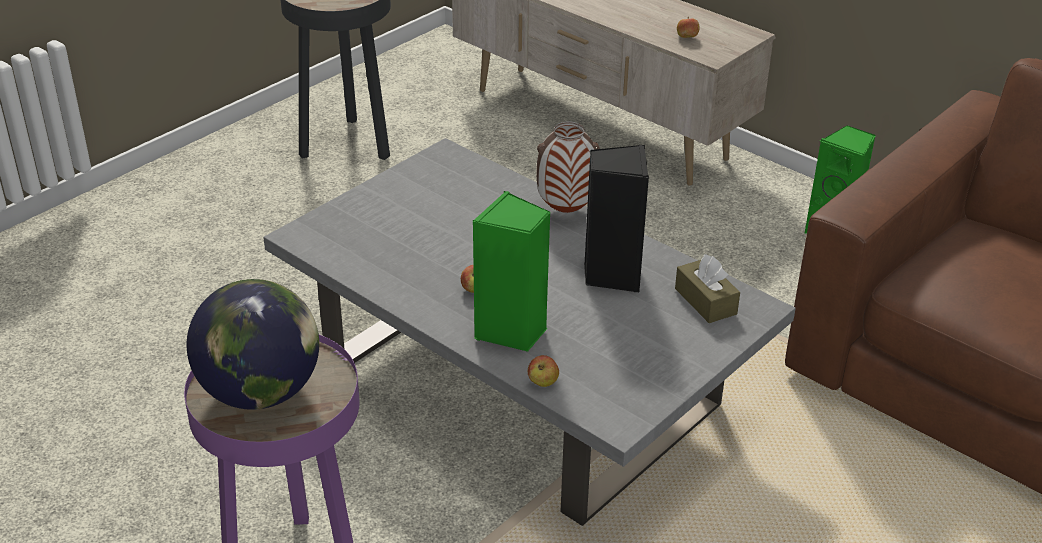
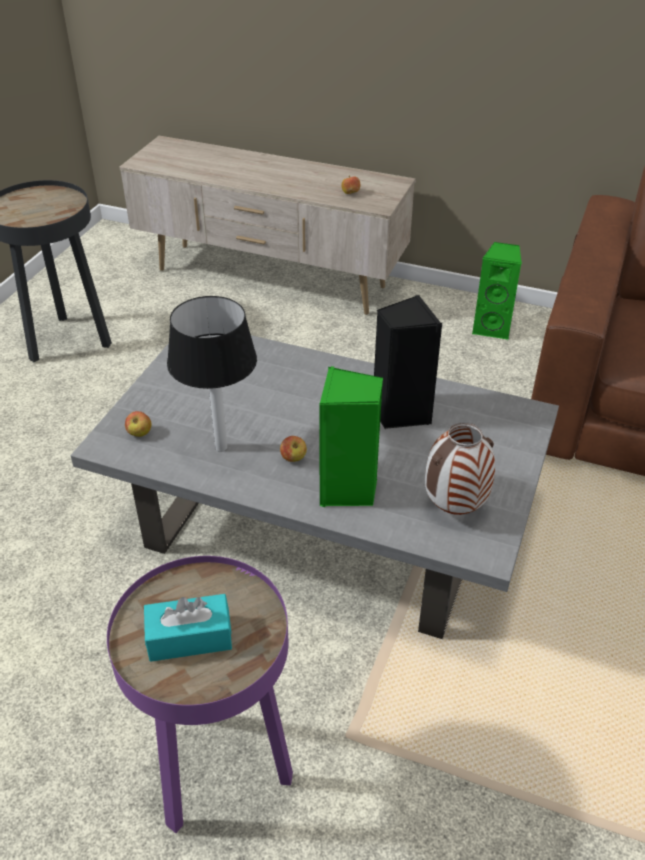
camera: 20 degrees left, 5 degrees up
(261, 392) = (189, 637): globe -> turquoise tissue box
(409, 264) = (221, 448): none -> table lamp
(543, 382) = (402, 532): apple -> apple (139, 433)
(566, 210) = (329, 364): vase -> vase (454, 507)
(705, 301) = (488, 418): brown tissue box -> none

